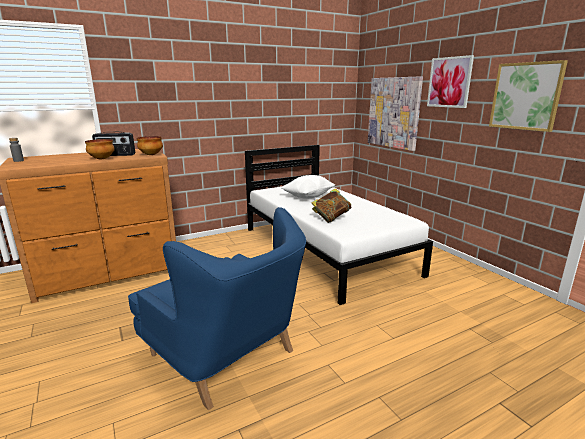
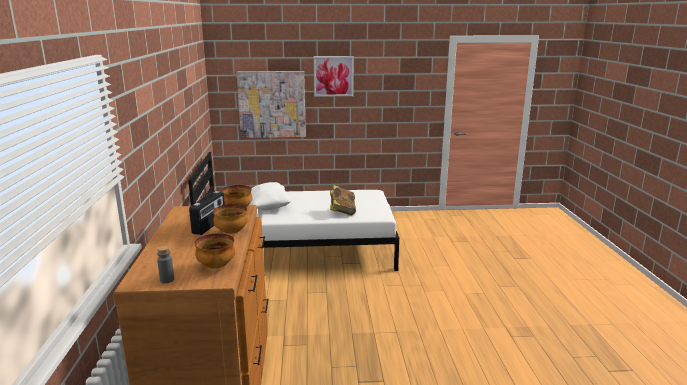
camera: 65 degrees left, 0 degrees up
(36, 164) = (216, 266): none -> bowl
(224, 355) = (434, 330): blue armchair -> none
(526, 96) = (399, 85): picture -> none

